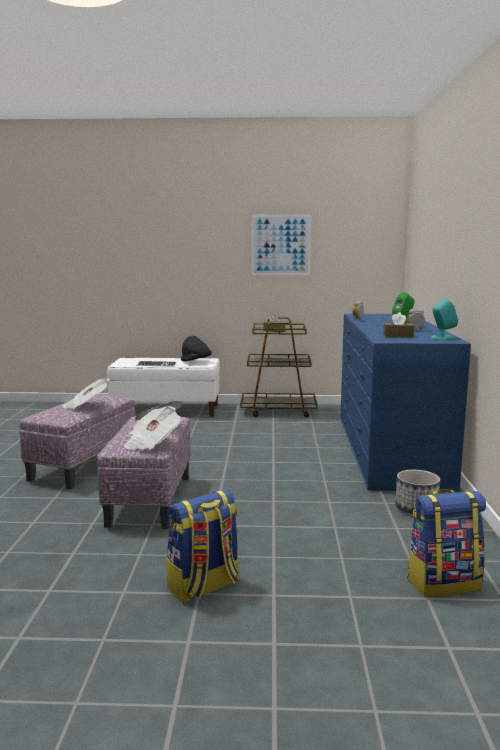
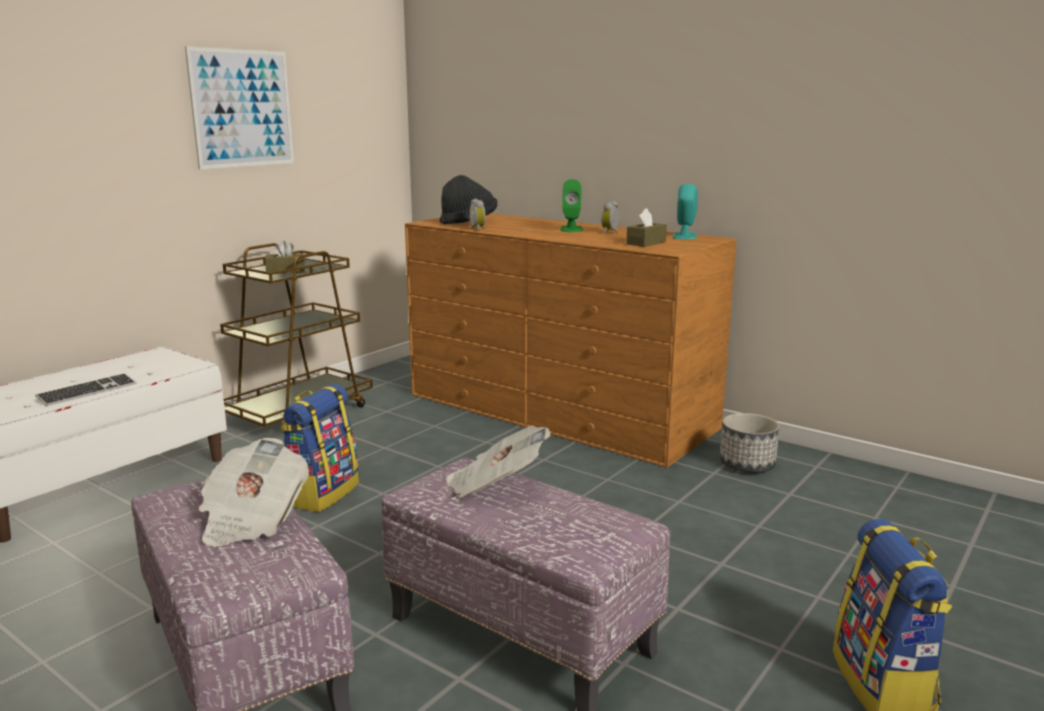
camera: 55 degrees left, 5 degrees up
(152, 443) = (600, 517): newspaper -> none
(196, 362) = (146, 363): black hat -> black hat (469, 222)
(390, 450) = (558, 411): blue dresser -> brown dresser
(443, 583) = (940, 523): backpack -> backpack (322, 493)

